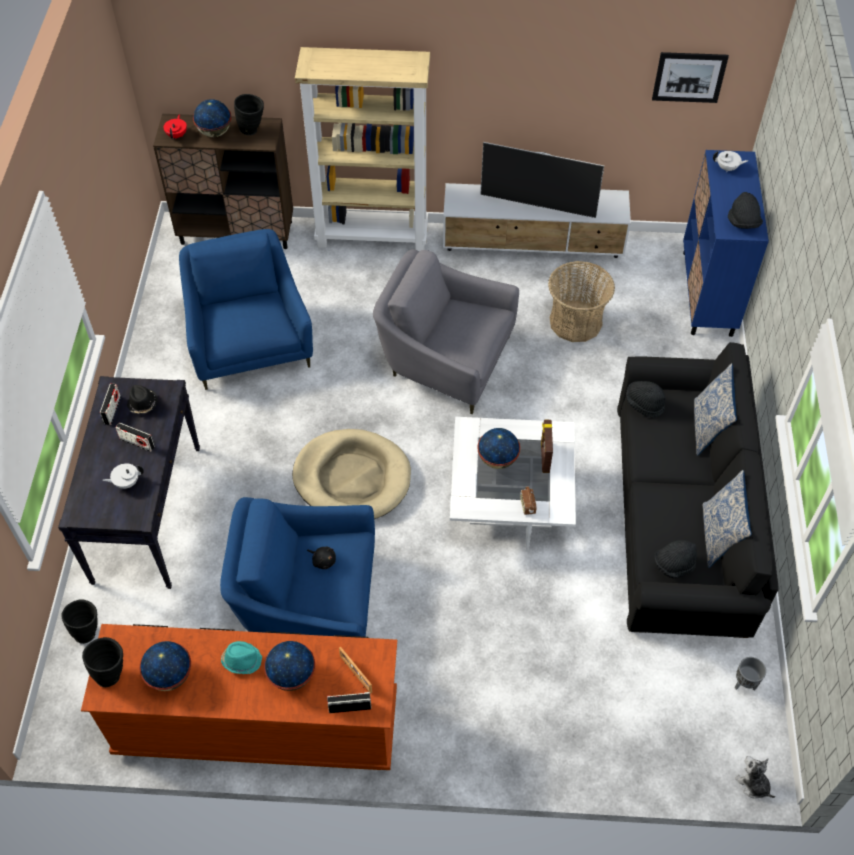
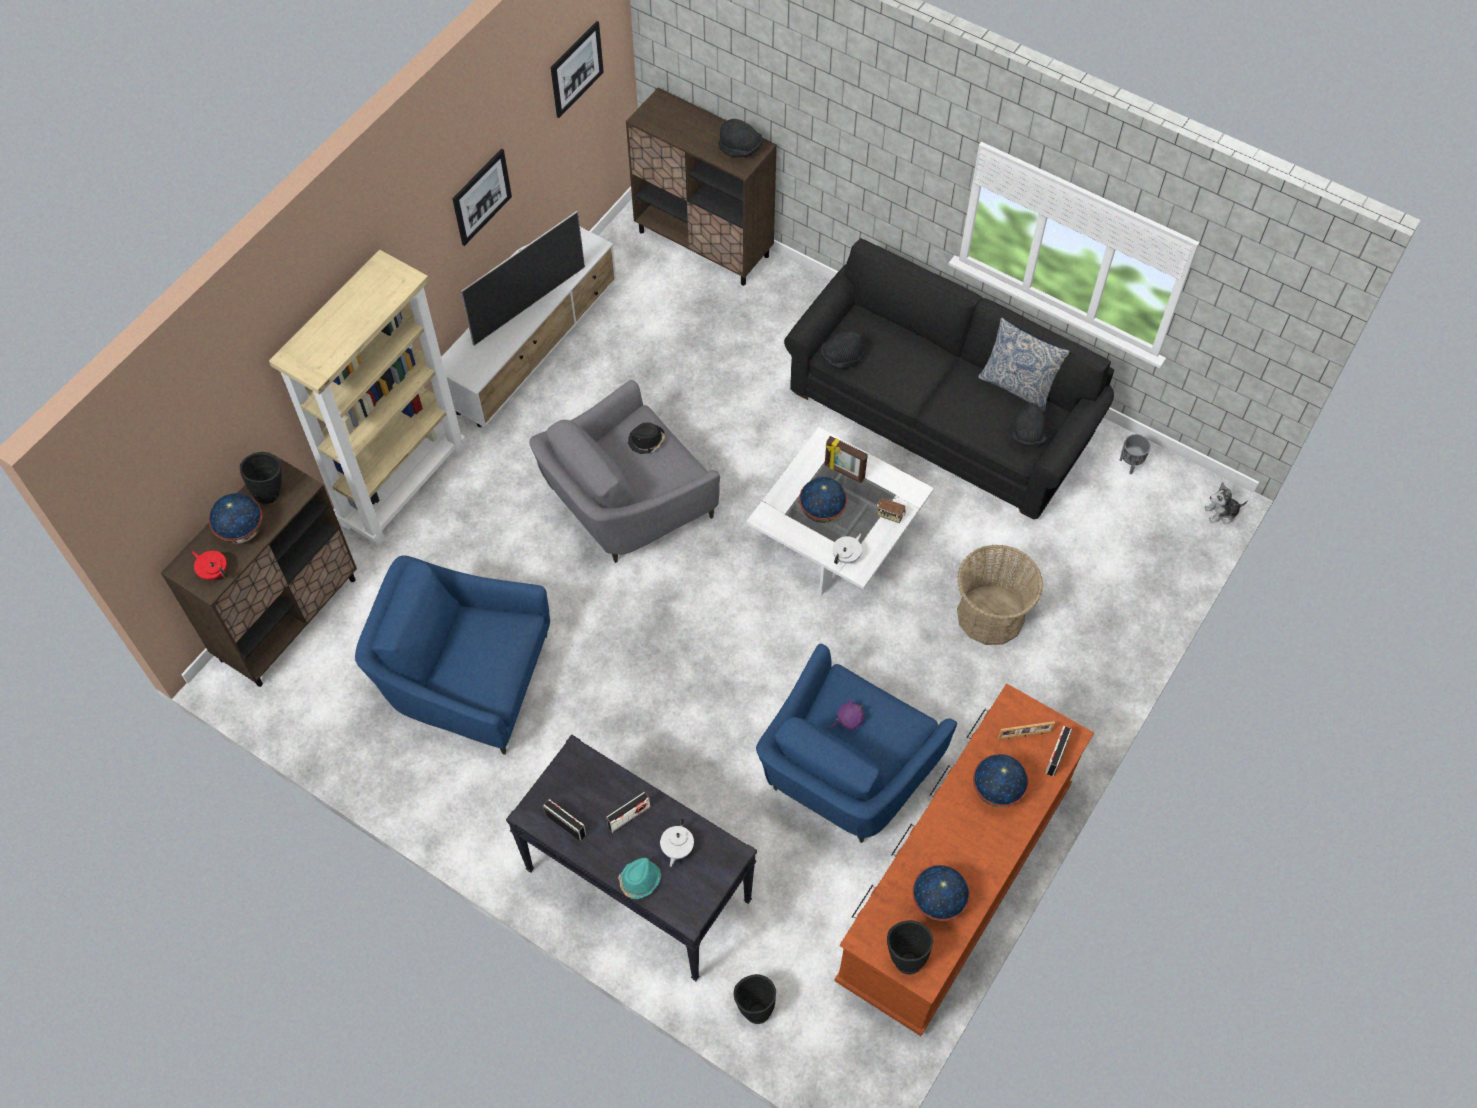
camera: 60 degrees left, 5 degrees up
(143, 403) = (577, 789): black hat -> black hat (646, 441)
(242, 660) = (955, 828): turquoise hat -> turquoise hat (639, 880)
(323, 560) = (848, 720): black plush toy -> purple plush toy
(352, 478) = (721, 664): beige dog bed -> none
(547, 97) = (481, 197): none -> picture
(575, 322) = (660, 368): basket -> basket (990, 615)
(707, 293) = (704, 244): blue cabinet -> brown cabinet
(708, 428) = (900, 326): pillow -> none
(727, 168) = (663, 119): white teapot -> white teapot (847, 556)

